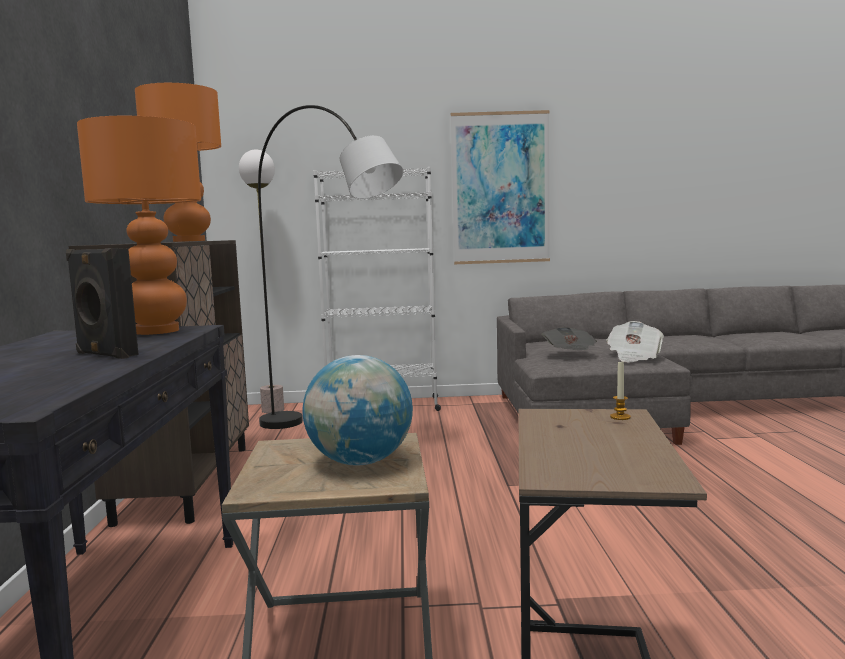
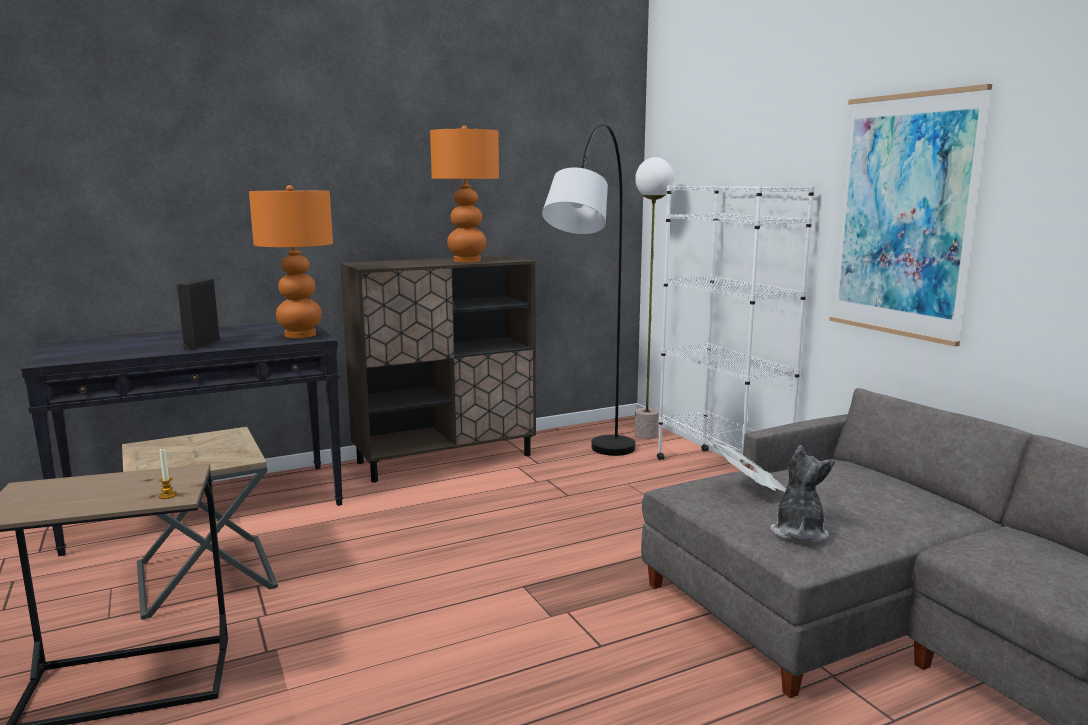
camera: 65 degrees right, 5 degrees up
(360, 462) = (190, 458): globe -> none
(634, 357) = (798, 531): newspaper -> plush toy

